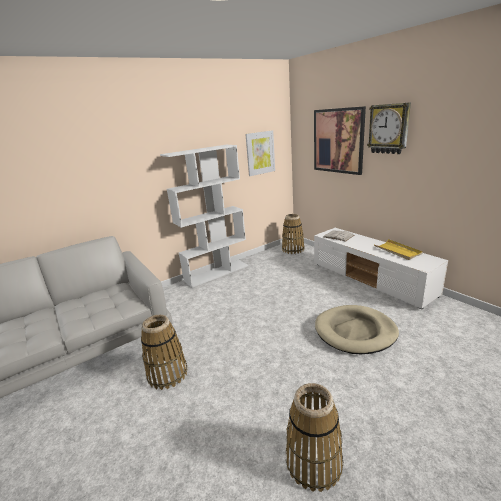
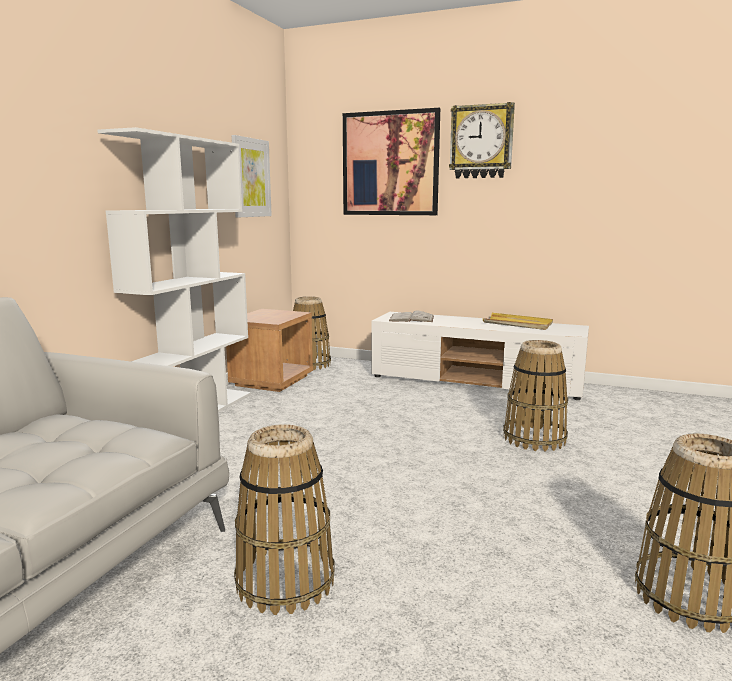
camera: 35 degrees left, 10 degrees down
(265, 258) = (272, 380): none -> brown nightstand
(355, 332) = (534, 439): beige dog bed -> basket

